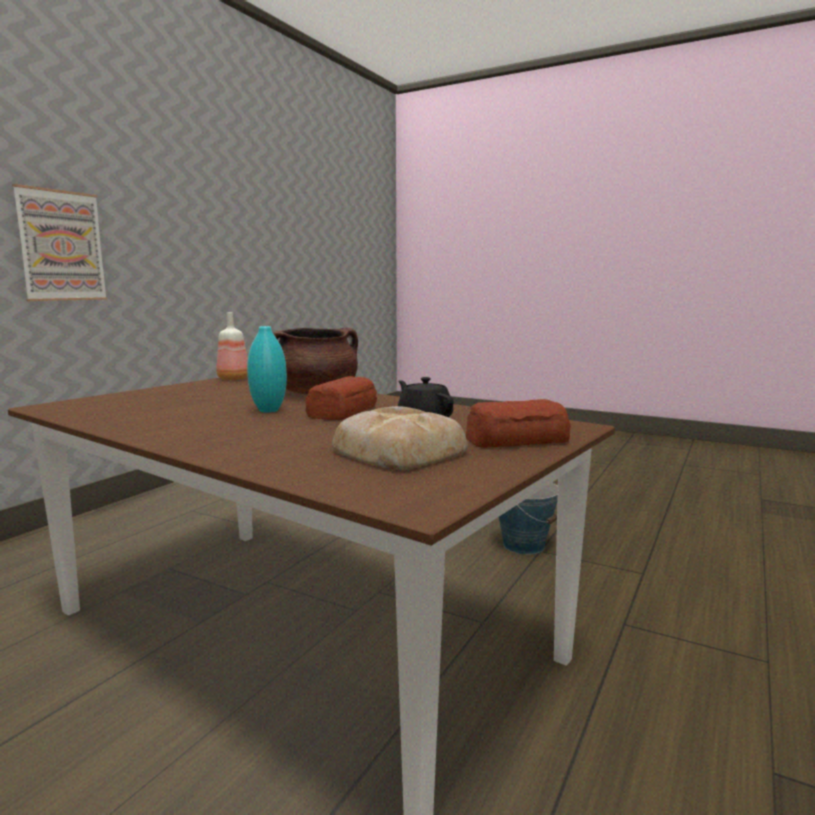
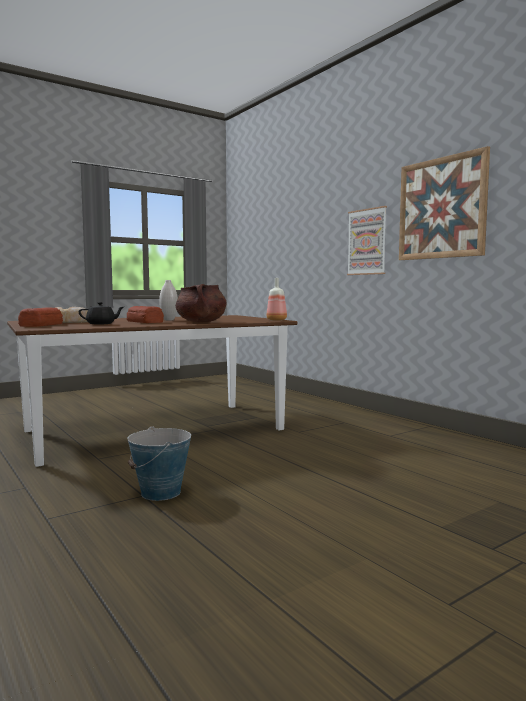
camera: 115 degrees right, 5 degrees down
(175, 220) = (441, 208): none -> picture
(268, 410) = (169, 320): turquoise vase -> white vase

